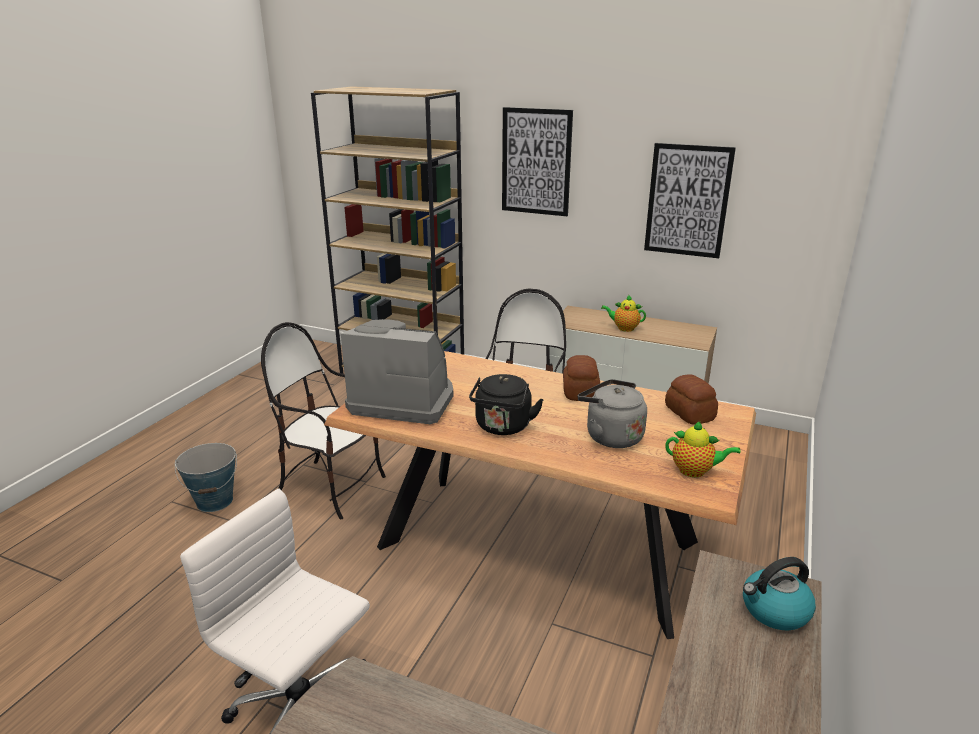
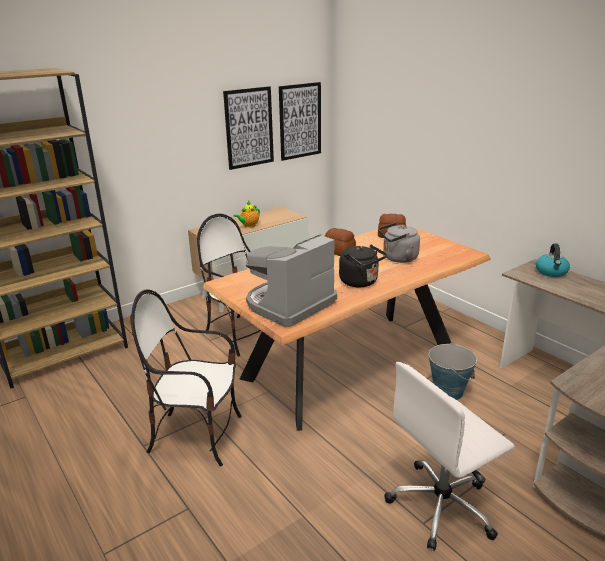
camera: 60 degrees left, 0 degrees up
(215, 501) = (140, 517): bucket -> bucket (448, 392)
(332, 487) = (197, 436): chair -> chair turned 45 degrees clockwise
(536, 162) = (138, 122): picture -> picture (300, 121)
(695, 471) = (448, 250): teapot -> none

